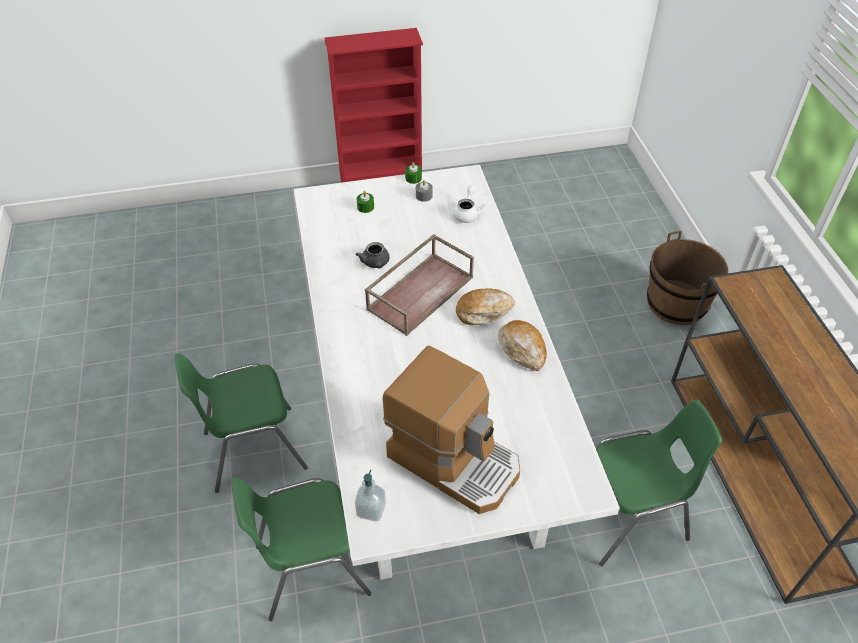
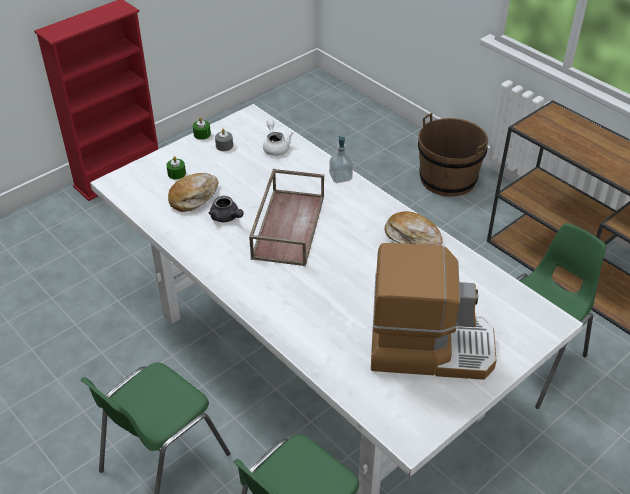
camera: 30 degrees left, 5 degrees down
(371, 509) = (393, 420): soap dispenser -> soap dispenser (340, 177)
(483, 311) = (355, 220): bread -> bread (193, 197)

